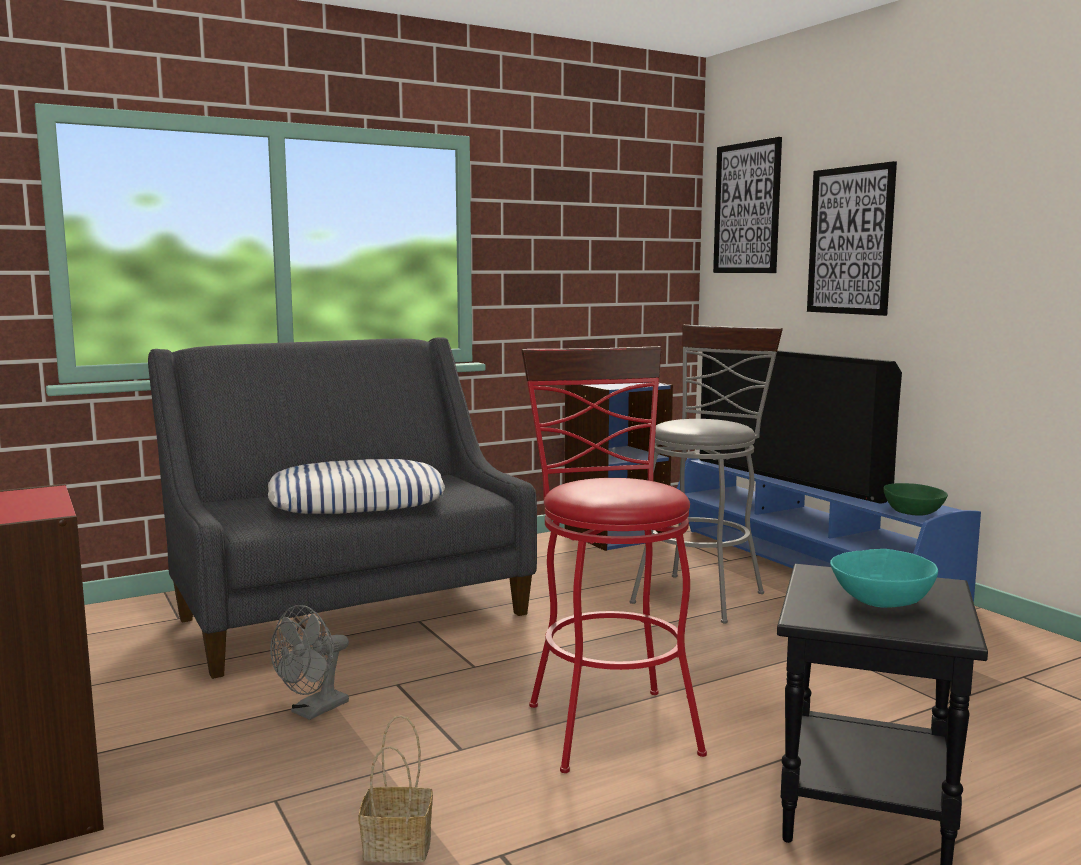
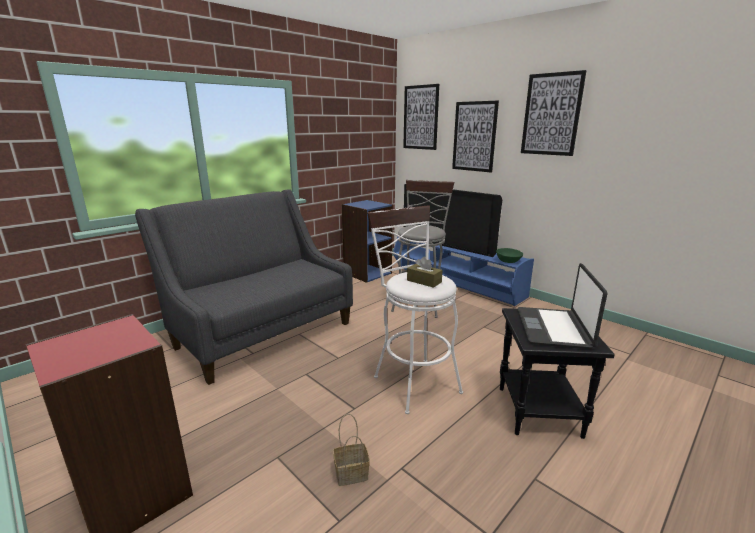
camera: 15 degrees left, 10 degrees up
(313, 711) = (271, 397): grey fan -> none
(357, 501) = (266, 282): pillow -> none
(607, 721) = (412, 380): red stool -> white stool
(618, 489) = (424, 281): none -> brown tissue box
(881, 601) = (554, 328): turquoise bowl -> laptop
(1004, 183) = (551, 114): none -> picture

